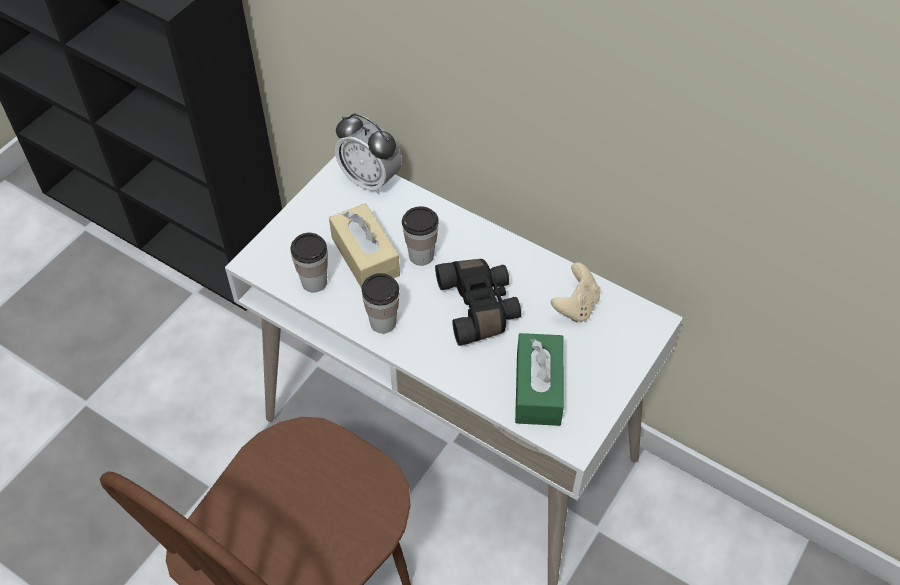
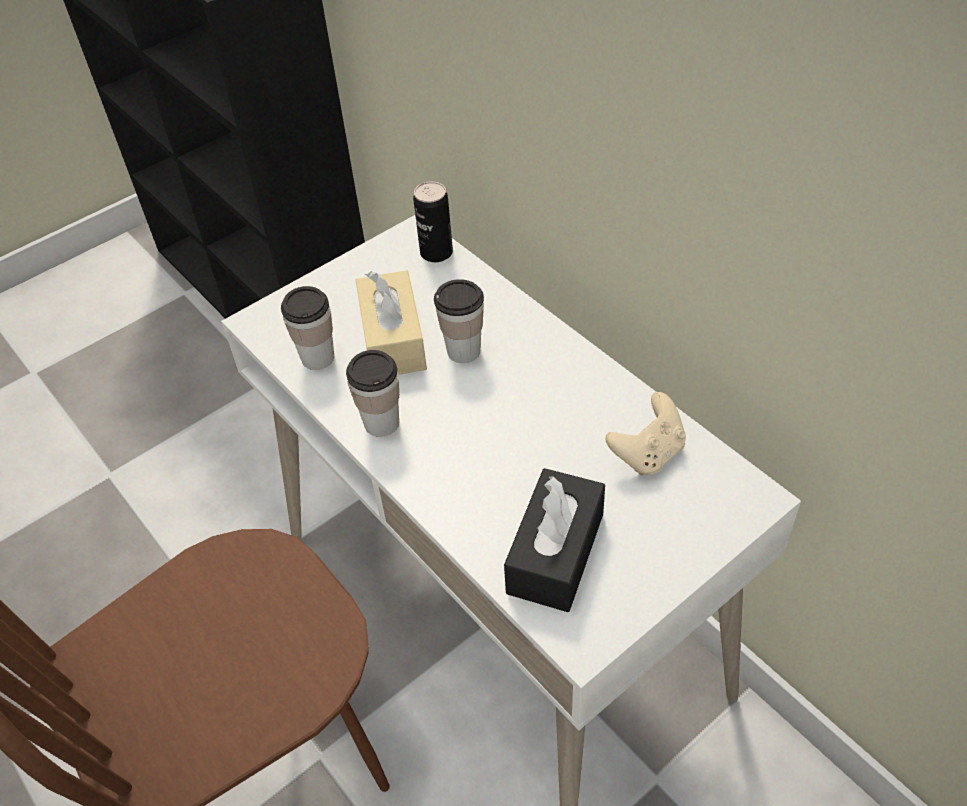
camera: 20 degrees right, 5 degrees down
(370, 180) = (436, 253): alarm clock -> can
(480, 307) = (515, 429): black binoculars -> none
(538, 388) = (555, 553): green tissue box -> black tissue box

